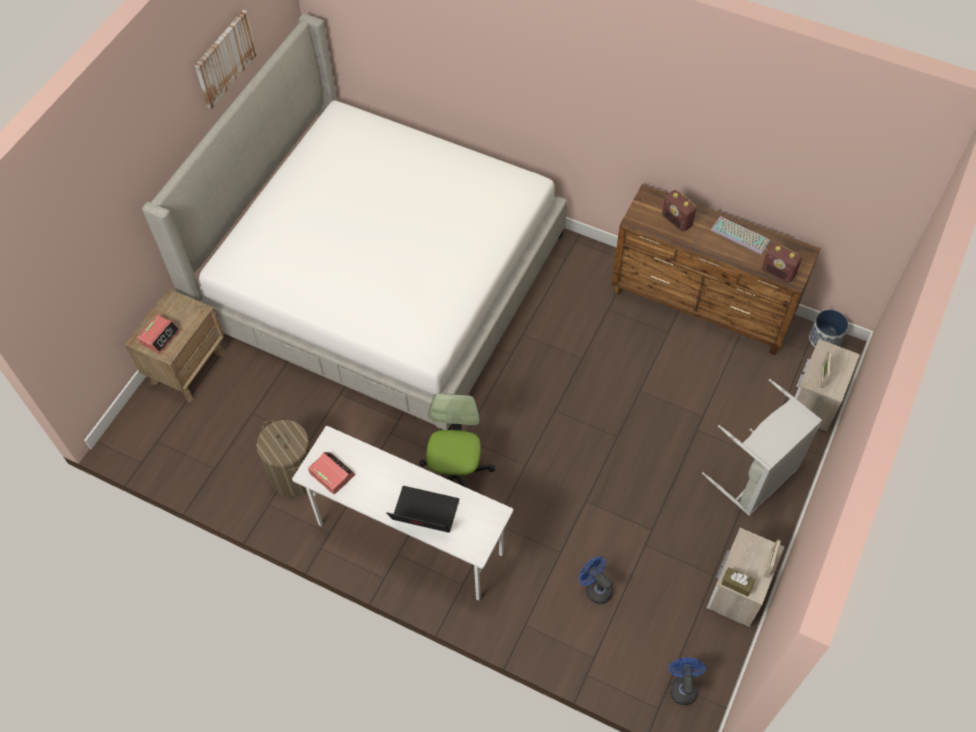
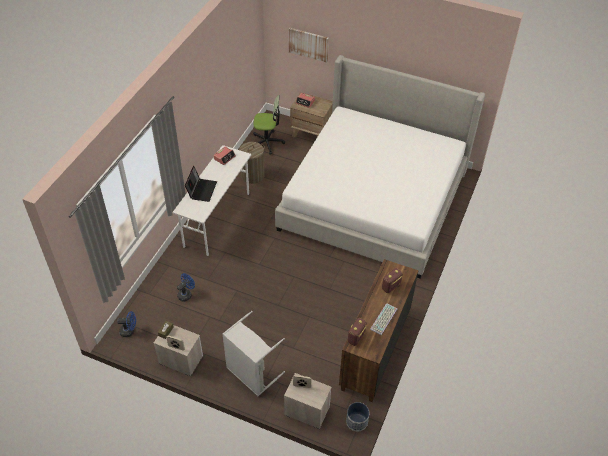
camera: 85 degrees right, 10 degrees down
(225, 59) = (425, 57): picture -> picture (308, 44)
(456, 475) = (253, 235): office chair -> office chair (267, 142)

